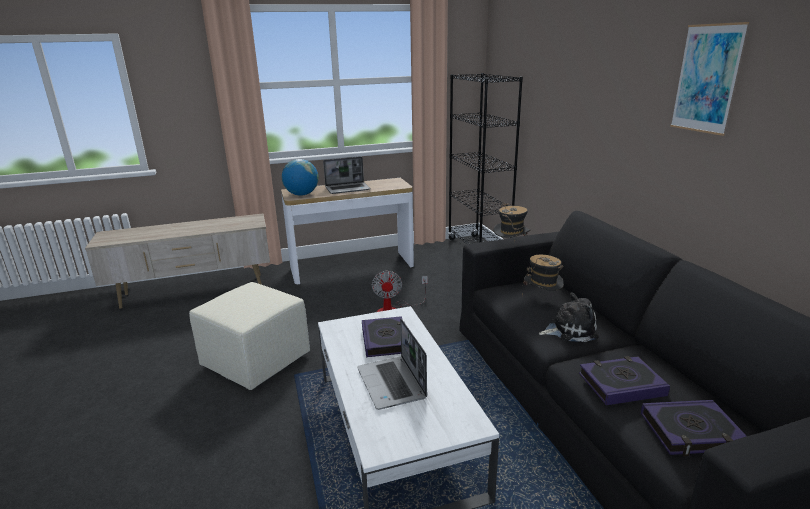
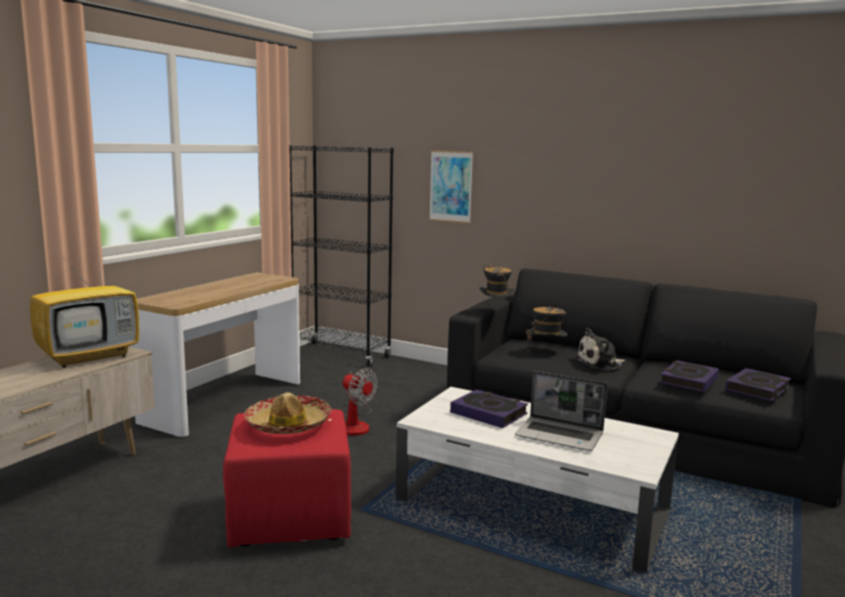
camera: 45 degrees left, 10 degrees down
(236, 222) = (90, 356): none -> television
(247, 299) = (288, 424): none -> hat
(257, 361) = (292, 518): beige ottoman -> red ottoman
(301, 194) = (179, 301): globe -> none
(348, 189) = (226, 288): laptop -> none
(569, 330) = (600, 364): plush toy -> plush toy turned 150 degrees counterclockwise
(706, 79) = (630, 144): picture -> picture (451, 186)

